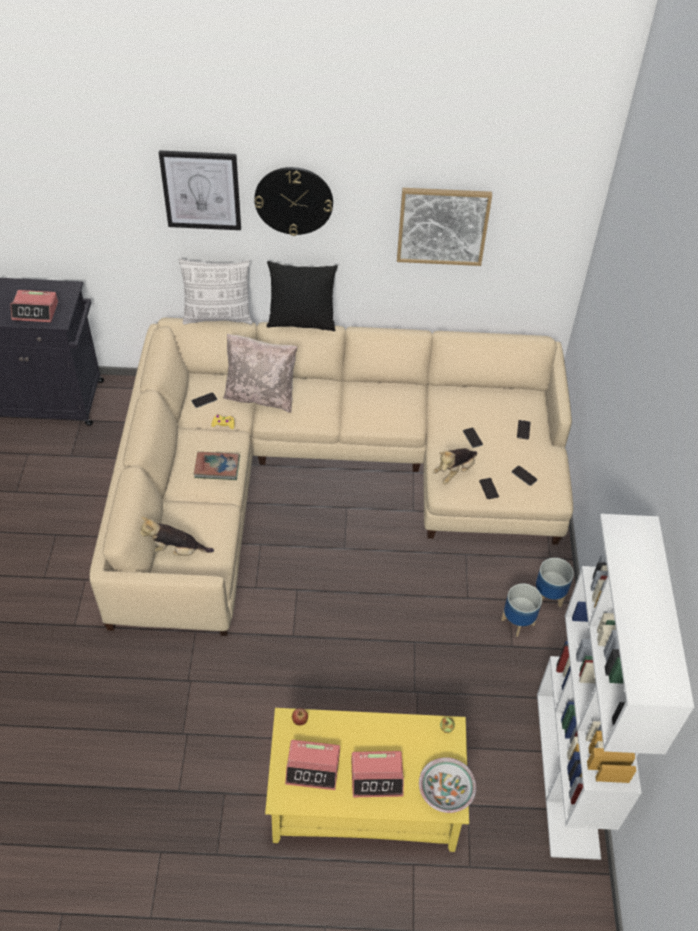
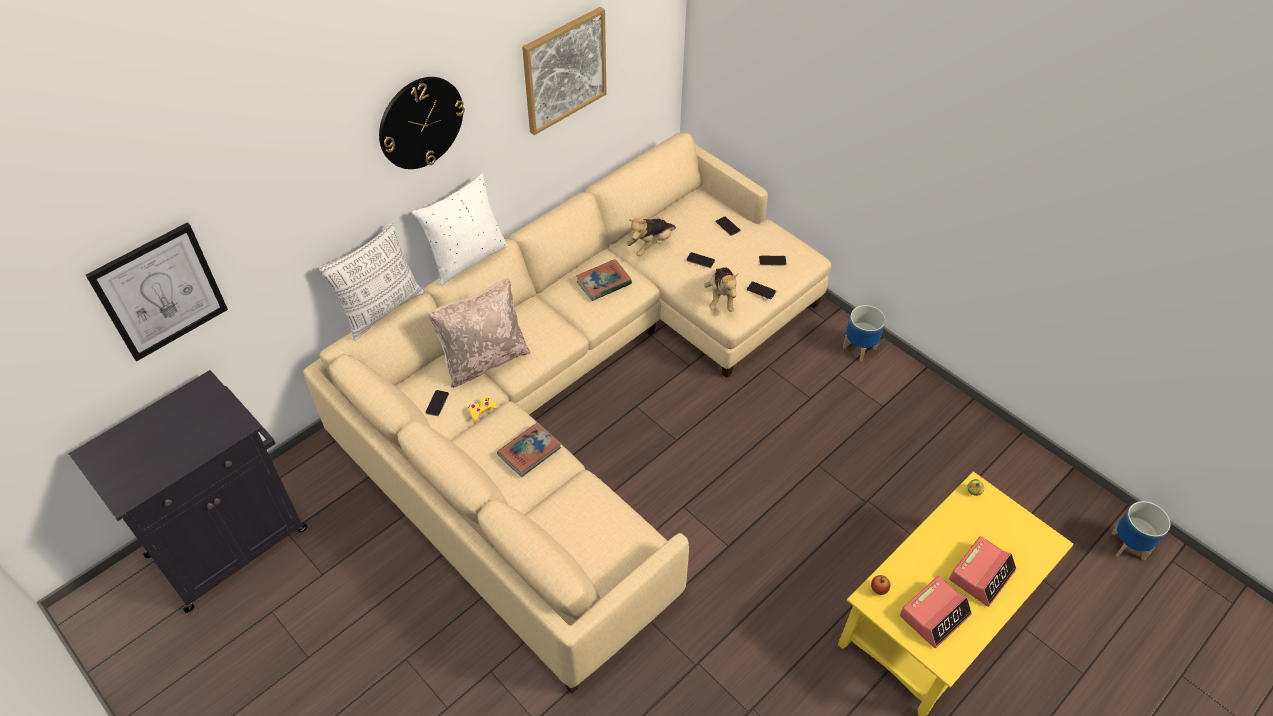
camera: 45 degrees left, 0 degrees up
(35, 311) = (196, 436): alarm clock -> none
(176, 551) = (591, 554): plush toy -> plush toy (650, 245)
(201, 190) = (319, 167): picture -> picture (160, 292)
(302, 321) = (466, 258): black pillow -> white pillow
(390, 404) = (603, 283): none -> book
(446, 791) = (1033, 536): bowl -> none
(518, 622) = (865, 385): planter -> planter (1128, 546)
(568, 773) = (1025, 462): white bookcase -> none

